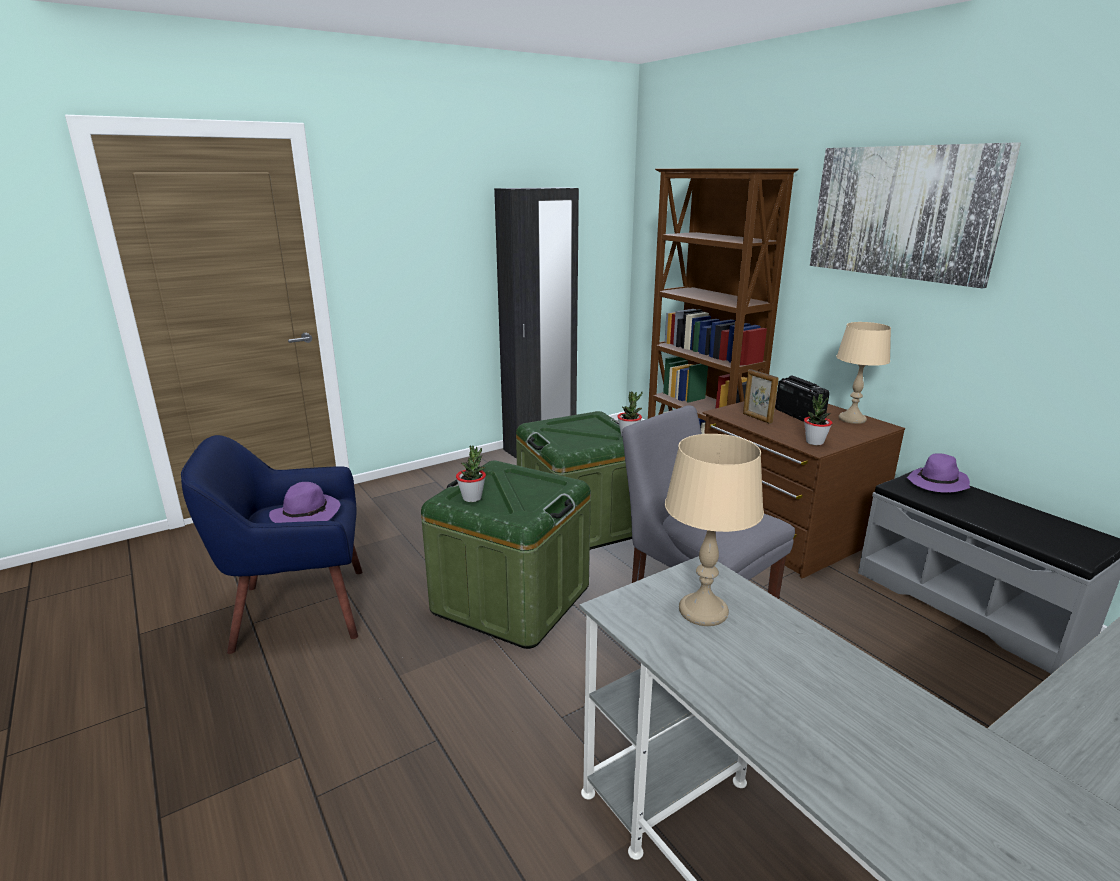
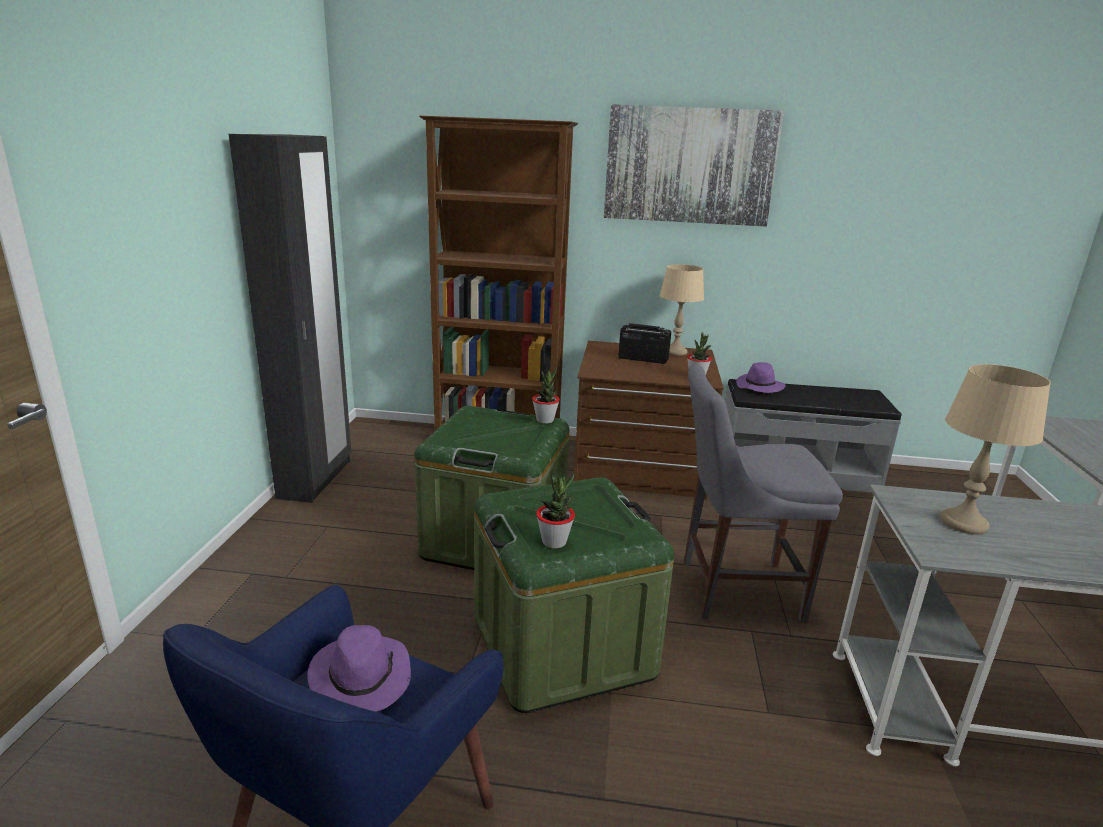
camera: 50 degrees left, 0 degrees up
(757, 418) = (625, 370): picture frame -> none

